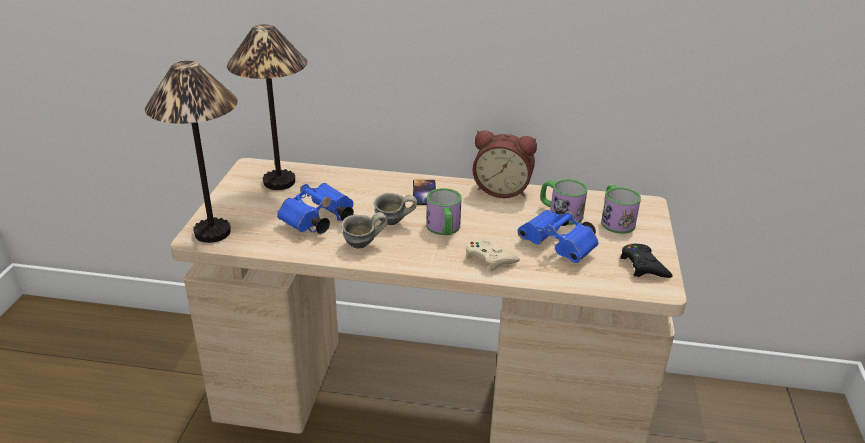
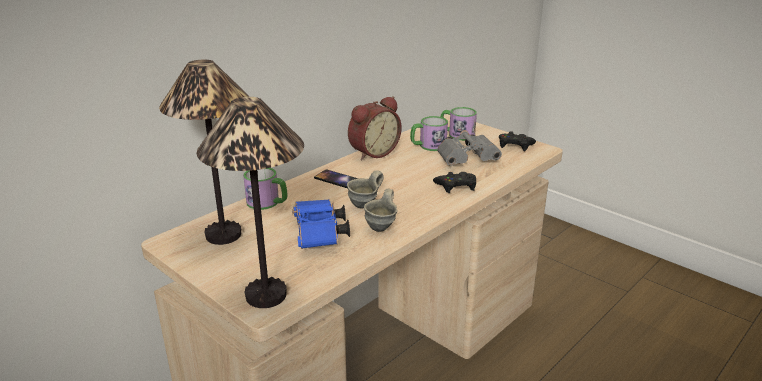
camera: 55 degrees left, 5 degrees down
(444, 229) = (399, 189): mug -> mug (268, 203)
(489, 258) = (456, 186): beige game controller -> black game controller
(560, 247) = (468, 160): blue binoculars -> grey binoculars

